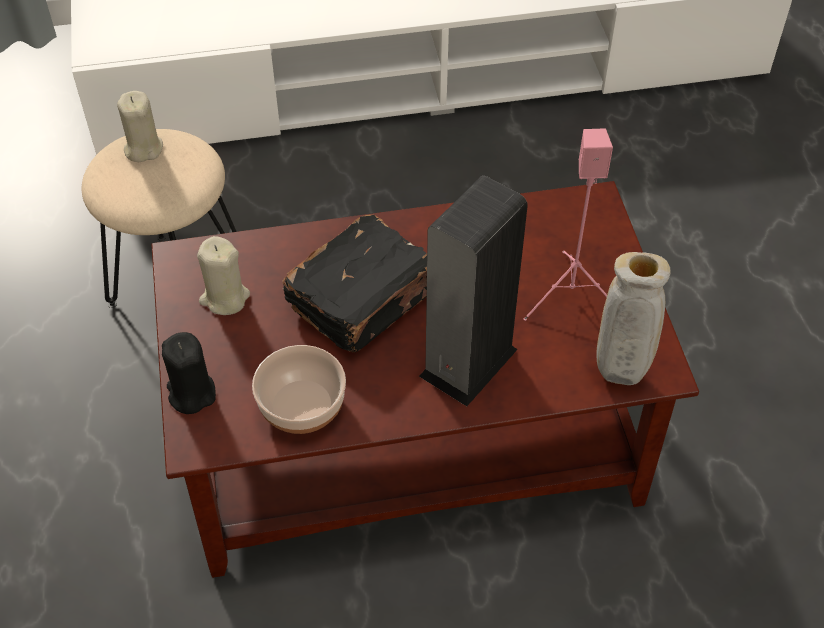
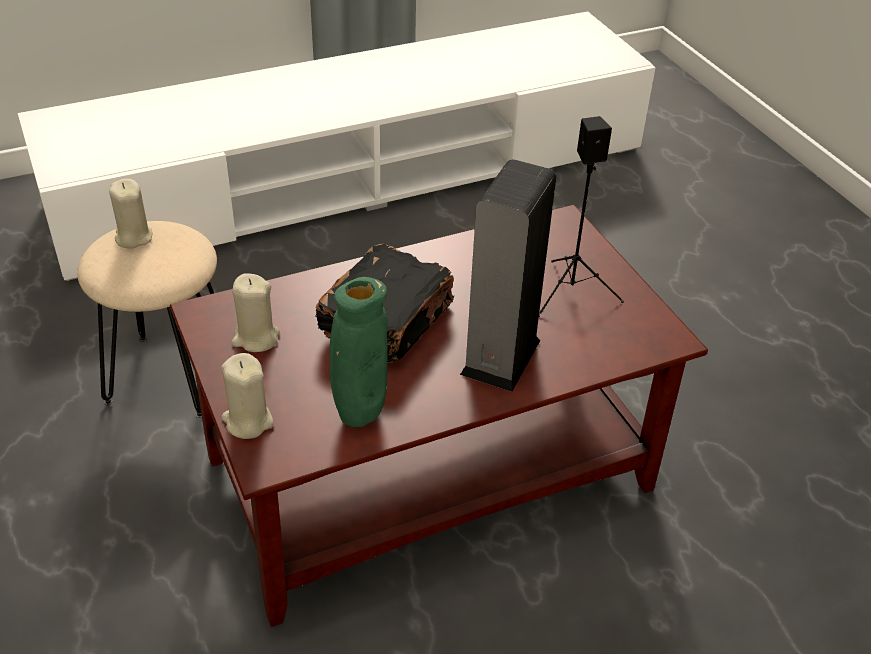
camera: 15 degrees left, 10 degrees down
(191, 393) = (248, 421): black candle -> beige candle
(303, 406) = (360, 415): bowl -> green vase
(572, 295) = (572, 292): pink speaker -> black speaker
(619, 376) = (636, 348): beige vase -> none

